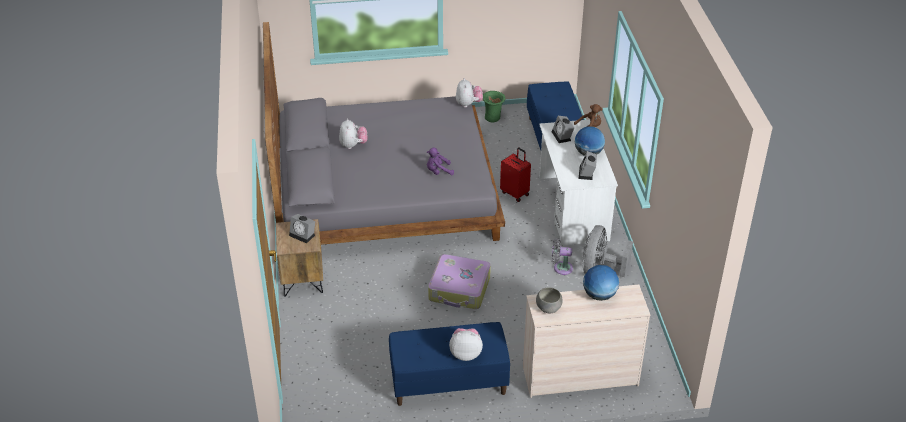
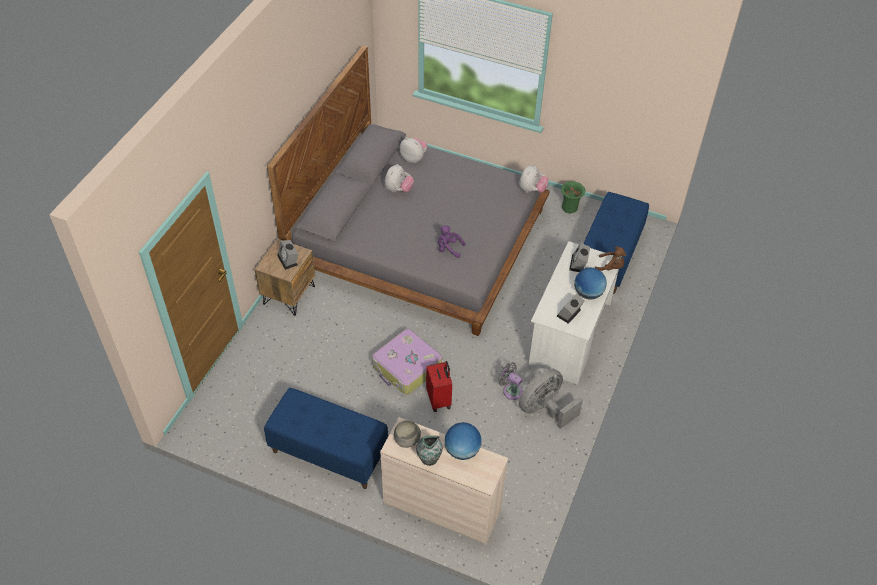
camera: 30 degrees right, 10 degrees up
(465, 353) = (333, 440): plush toy -> plush toy (413, 158)
(515, 193) = (529, 295): red suitcase -> red suitcase (439, 400)
(579, 313) = (428, 459): none -> vase

